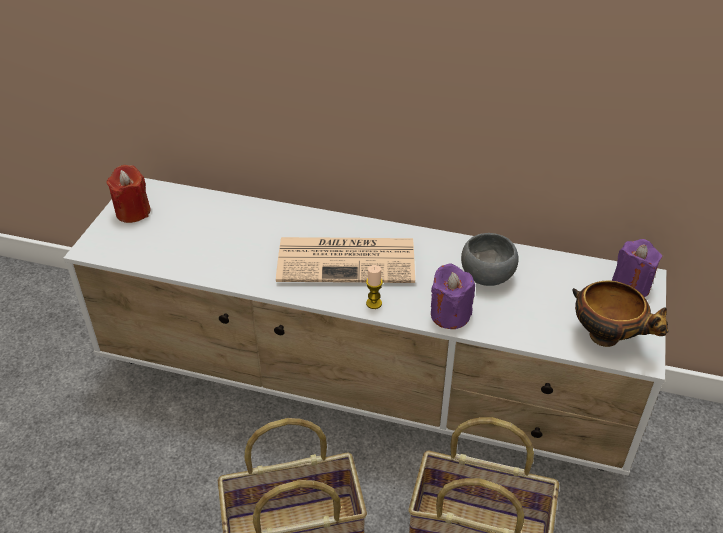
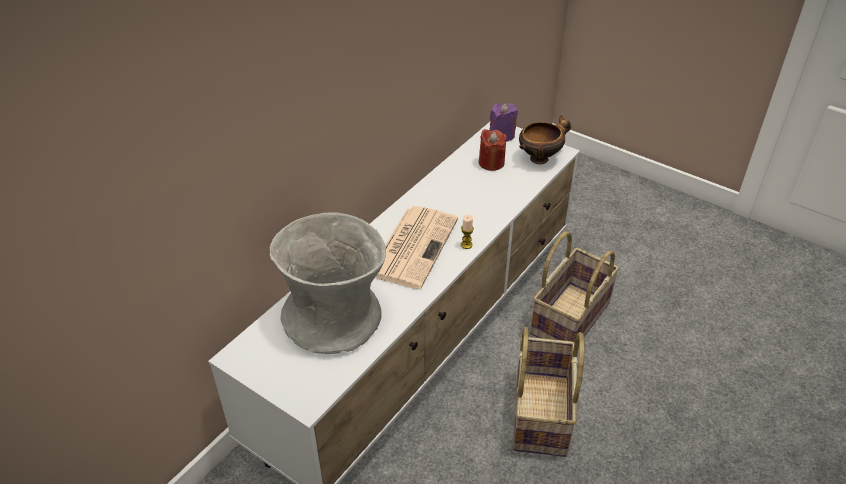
camera: 70 degrees left, 0 degrees up
(133, 212) = (271, 366): red candle -> red candle (491, 163)
(212, 232) = (334, 316): none -> grey vase
(450, 315) = (494, 213): purple candle -> none
(487, 275) = (463, 186): grey bowl -> none

